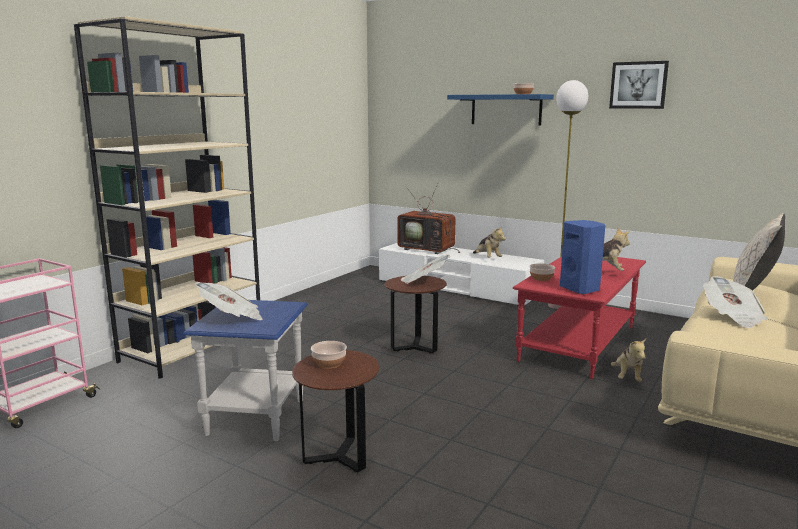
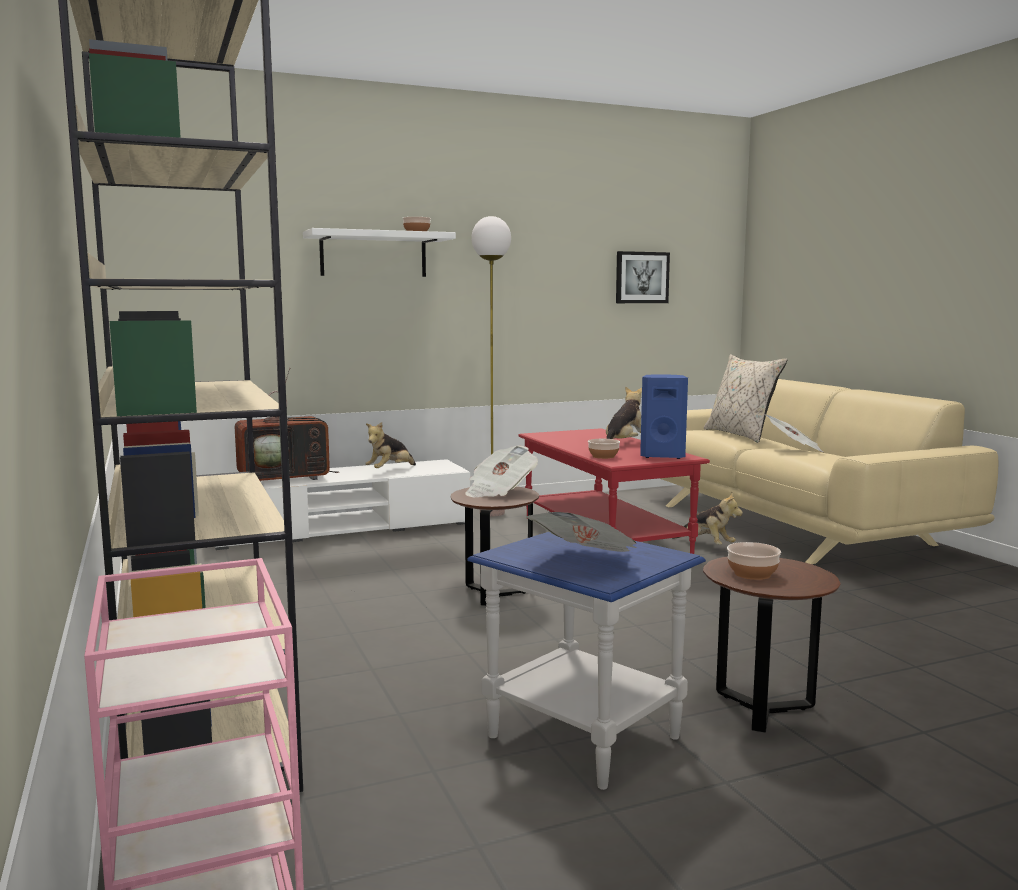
camera: 55 degrees left, 5 degrees down
(487, 258) = (390, 470): plush toy -> plush toy turned 120 degrees clockwise
(506, 109) = (373, 255): blue shelf -> white shelf
(638, 85) = (537, 228): picture -> picture (641, 277)

